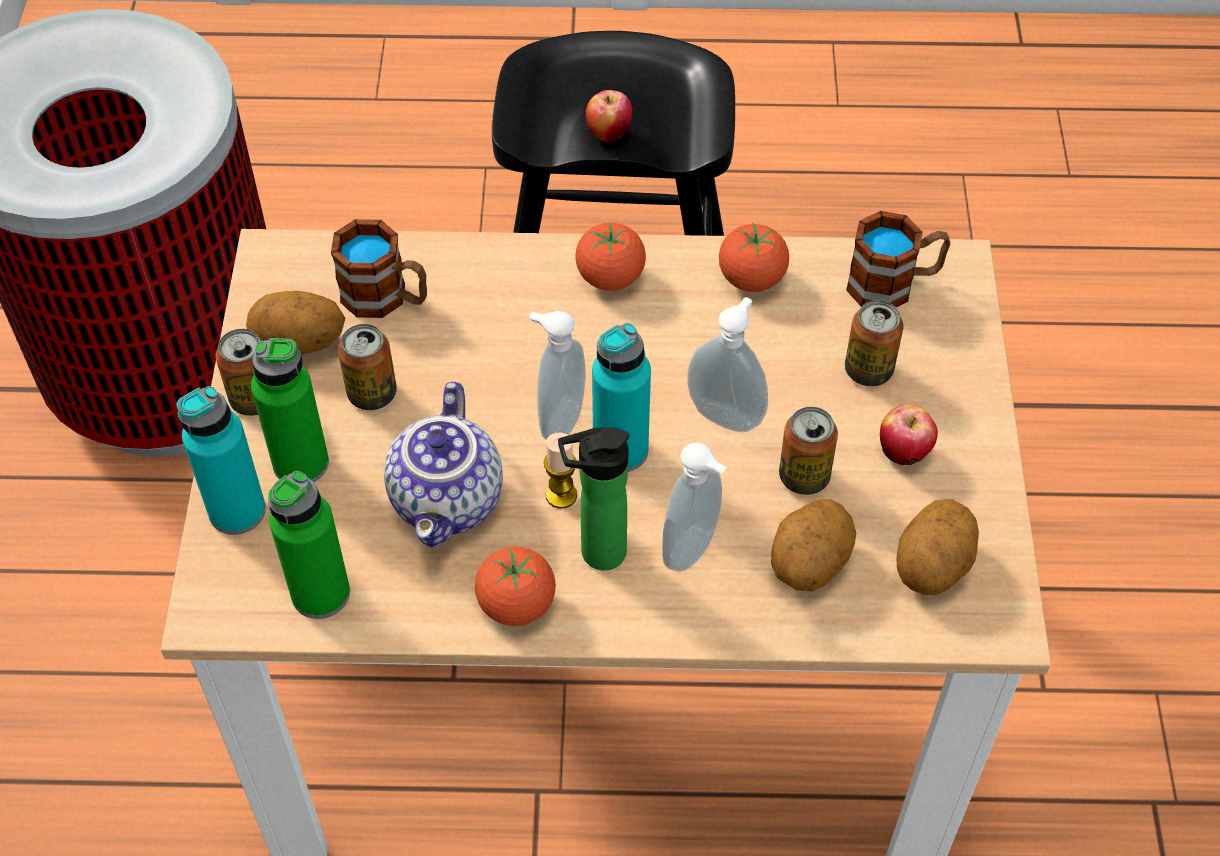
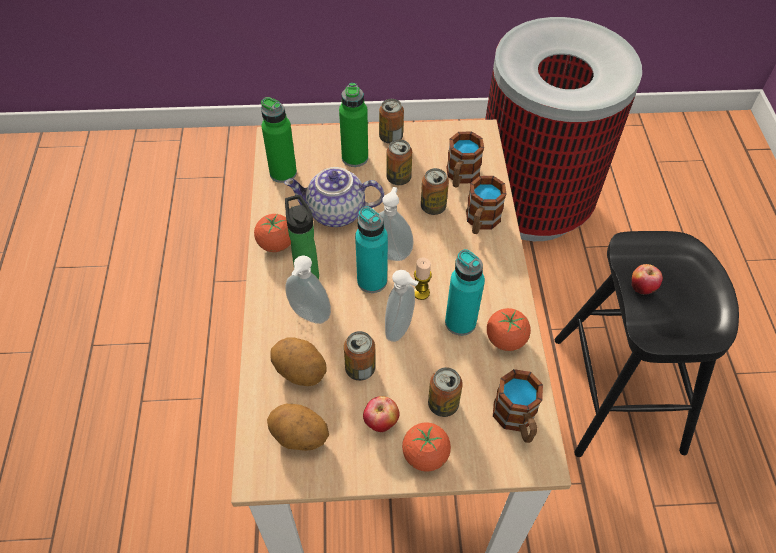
camera: 85 degrees right, 0 degrees up
(237, 511) = (327, 140): turquoise bottle -> turquoise bottle (460, 322)
(299, 345) = (425, 148): potato -> none
(456, 346) = (433, 207): none -> can
(502, 281) = (480, 222): none -> mug
(561, 495) = (341, 257): candle -> candle (421, 292)
(610, 277) = (493, 269): tomato -> tomato (425, 455)

